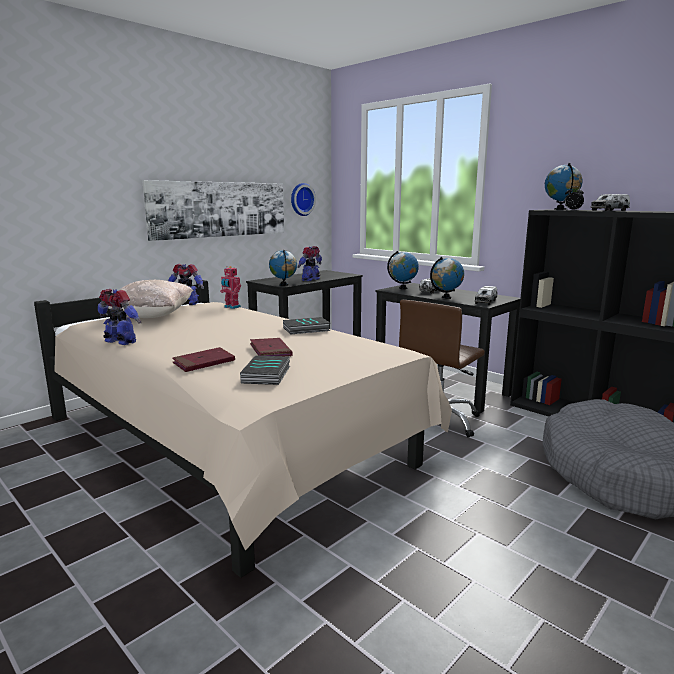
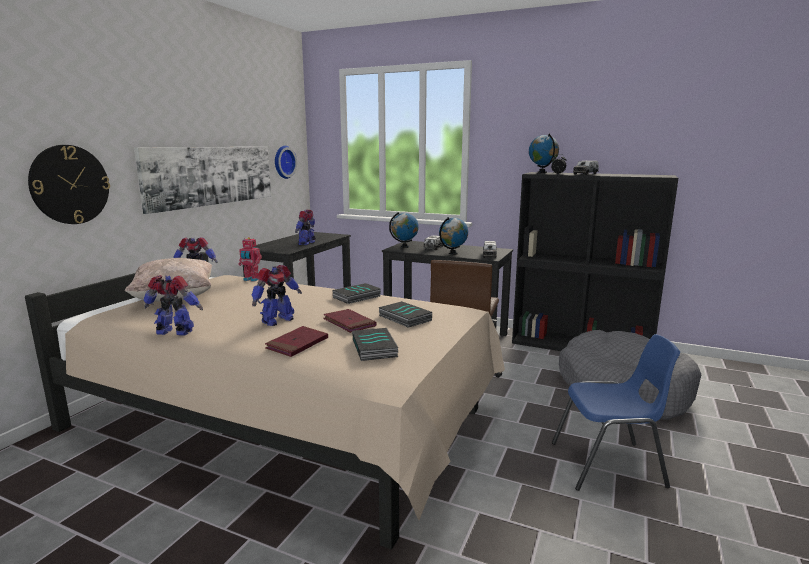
camera: 20 degrees left, 0 degrees up
(81, 211) = (70, 184): none -> wall clock
(210, 341) = (277, 320): none -> toy robot
(283, 285) = (286, 251): globe -> none
(327, 352) = (404, 318): none -> book
(536, 553) = (609, 465): none -> blue chair

